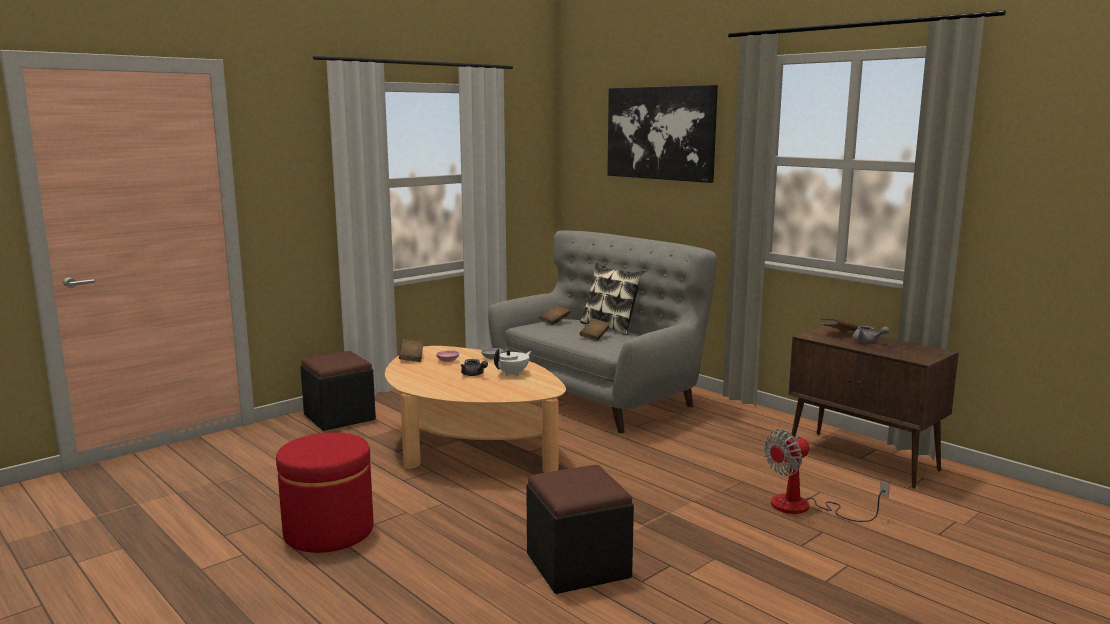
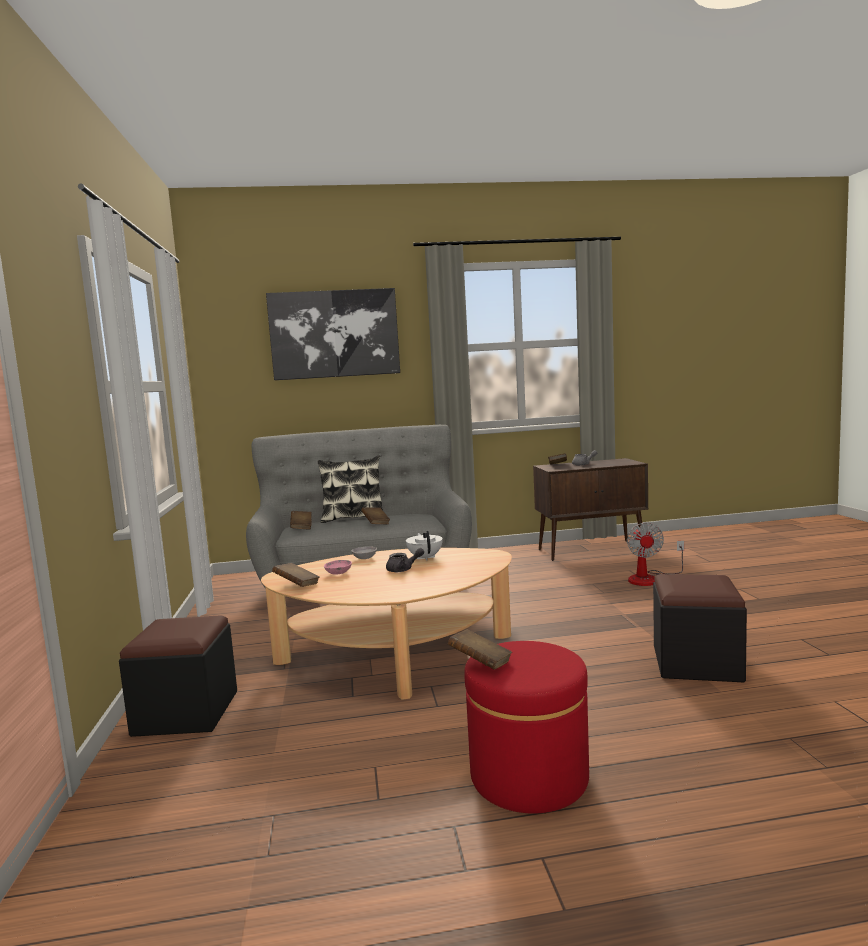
camera: 55 degrees left, 5 degrees down
(314, 436) = (480, 663): none -> brown book

